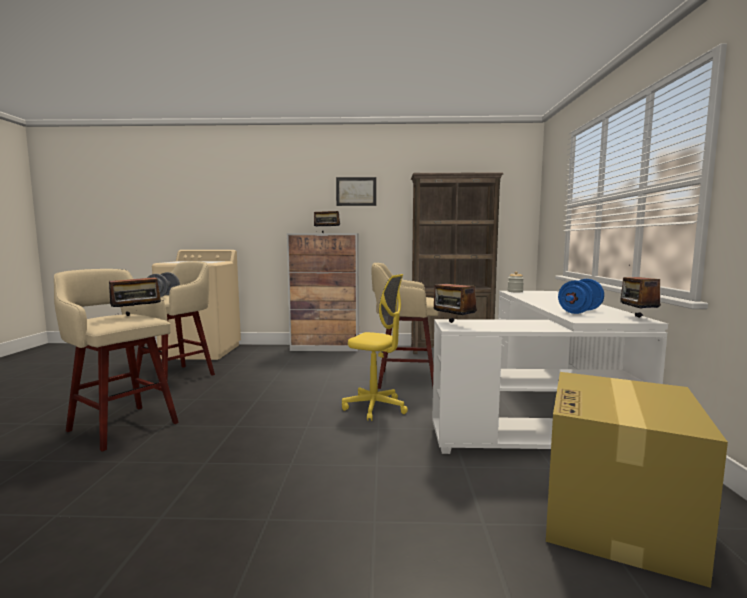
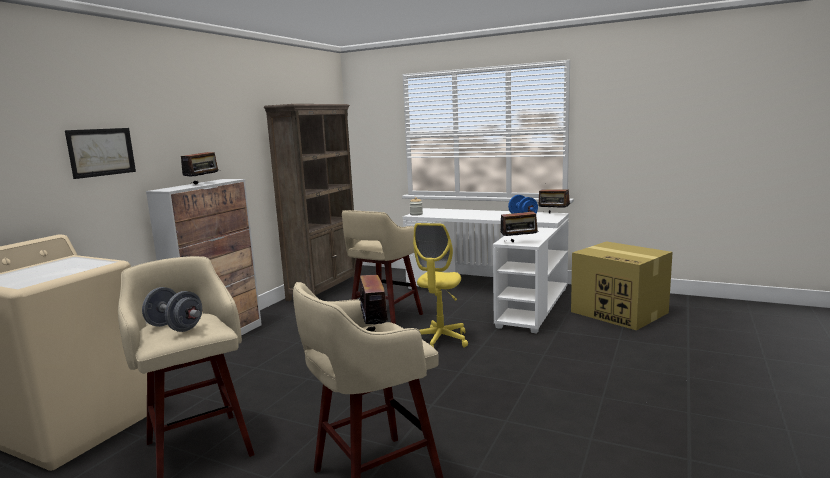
camera: 65 degrees left, 5 degrees up
(356, 191) = (210, 123): picture -> picture (101, 152)
(375, 408) = (440, 340): yellow office chair -> yellow office chair turned 150 degrees clockwise

